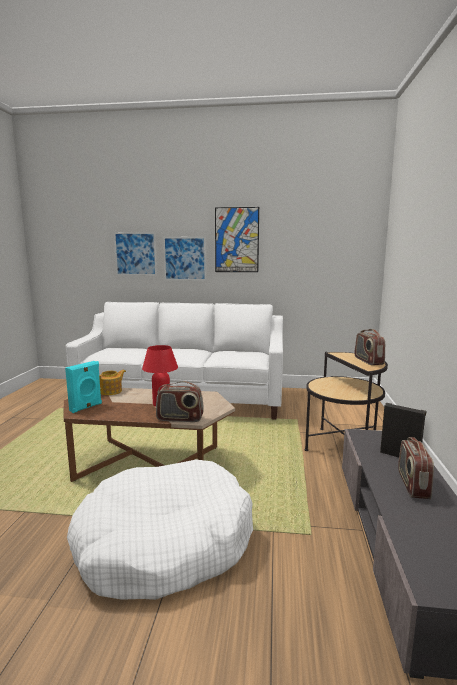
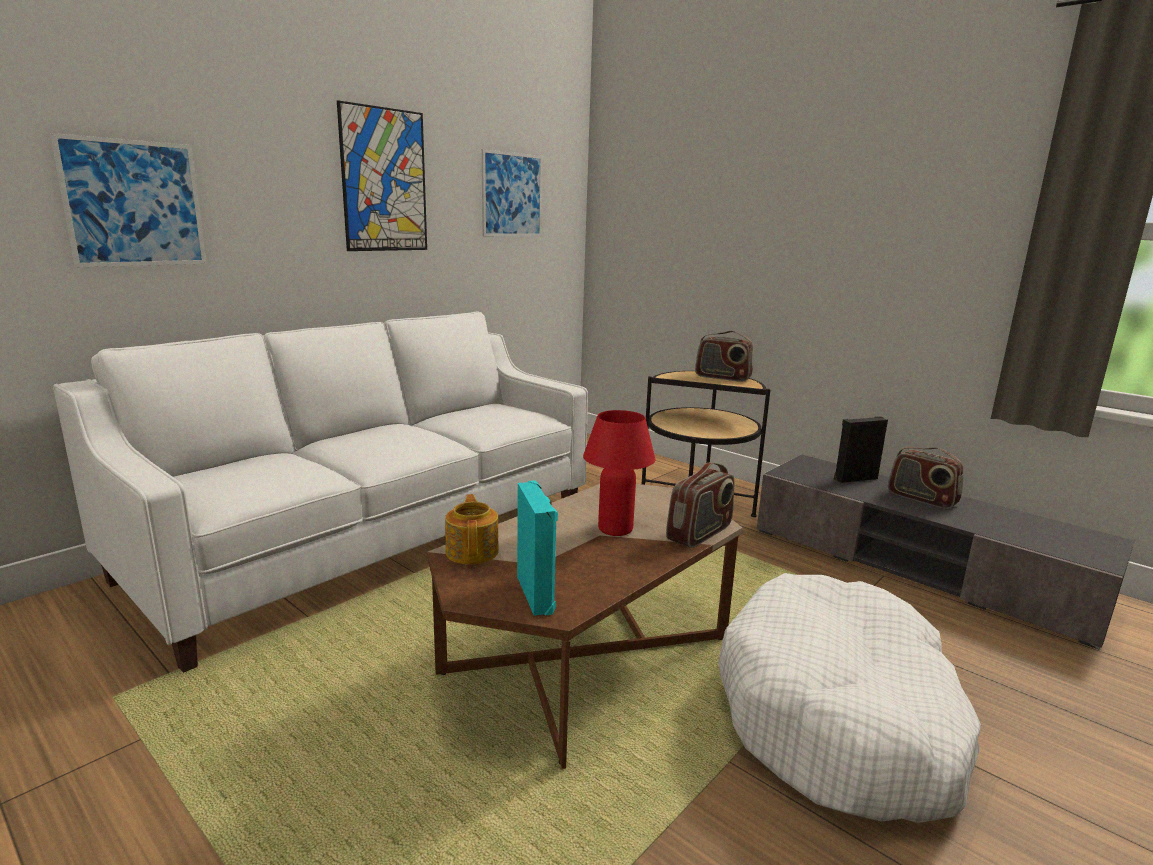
camera: 55 degrees left, 5 degrees up
(184, 258) = (276, 219): picture -> picture (512, 195)

